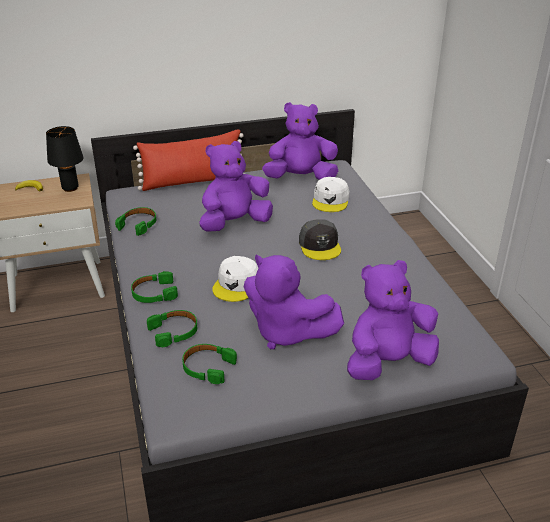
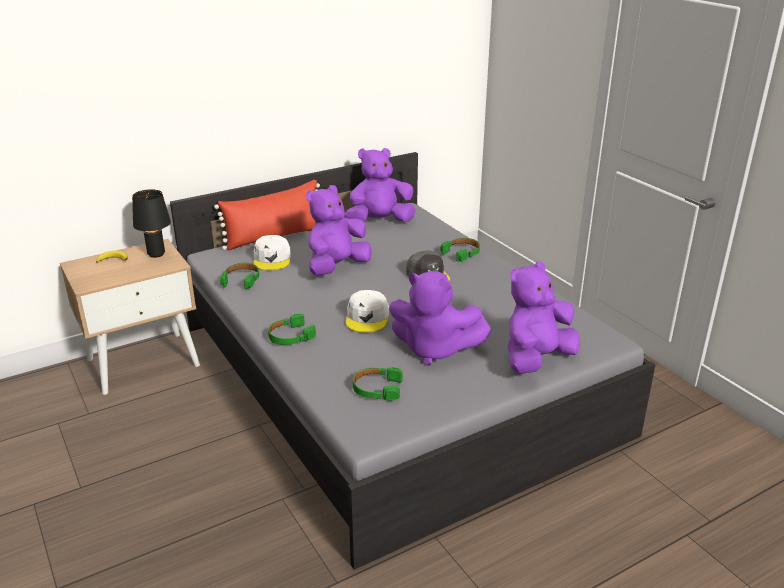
camera: 15 degrees left, 5 degrees down
(174, 332) = (328, 365): green headphones -> green headphones (462, 253)
(331, 200) = (418, 237): white cap -> white cap (272, 259)

